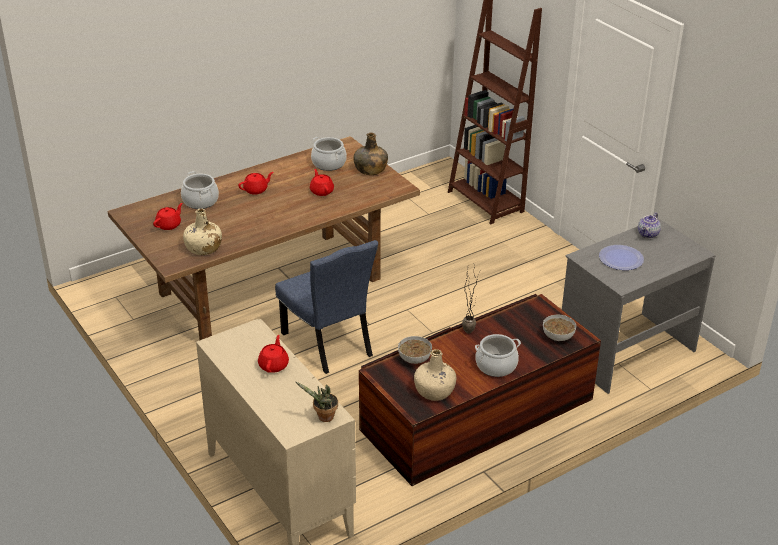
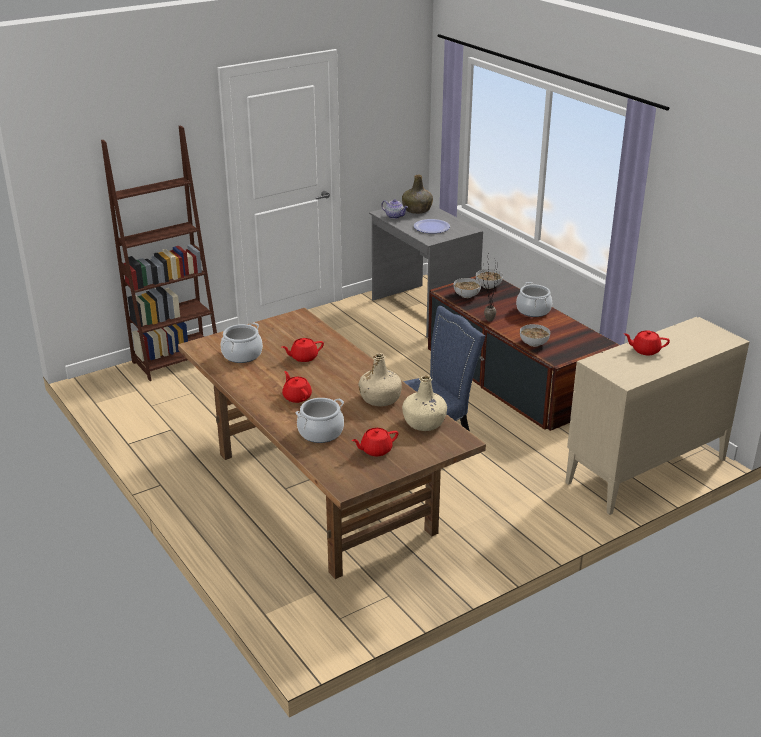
camera: 90 degrees left, 5 degrees down
(169, 225) = (375, 450): red teapot -> red teapot turned 60 degrees counterclockwise
(323, 417) = (702, 327): potted plant -> none
(370, 169) = (260, 332): green bottle -> green bottle (417, 210)
(435, 391) = (574, 335): beige bottle -> beige bottle (380, 399)
(530, 319) = (467, 295): none -> bowl

